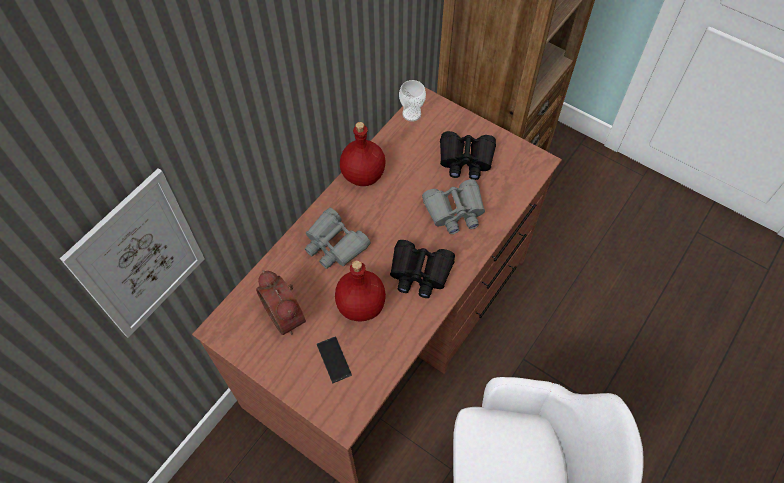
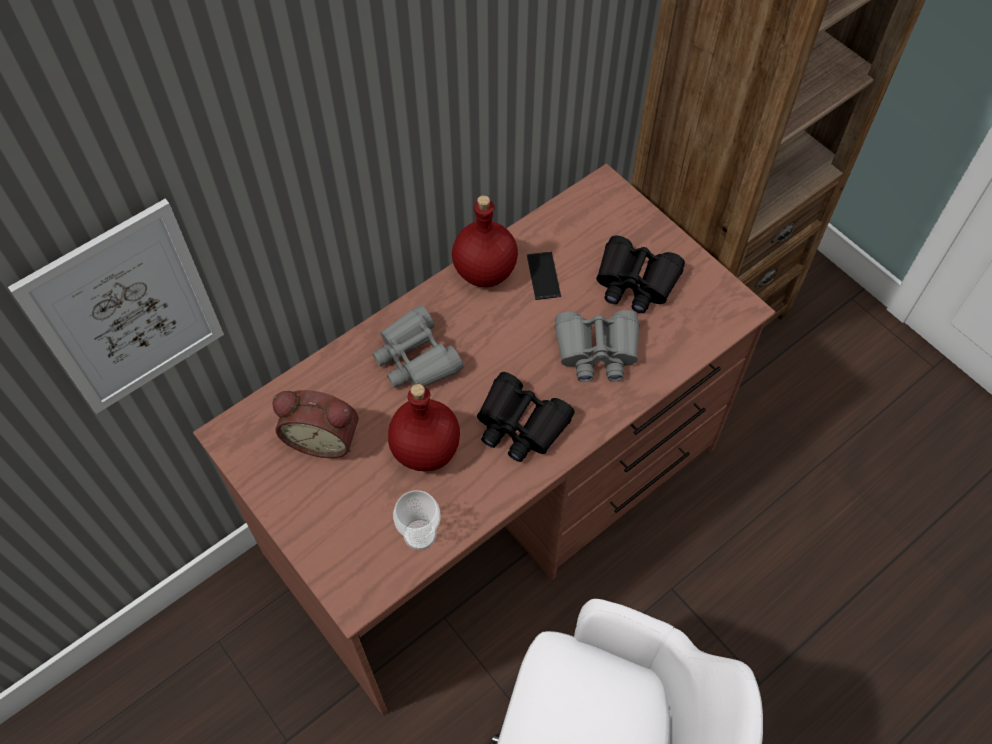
camera: 15 degrees right, 0 degrees up
(287, 314) = (324, 437): alarm clock -> alarm clock turned 60 degrees counterclockwise
(334, 359) = (366, 513): phone -> phone (543, 276)
(411, 114) = (579, 201): cup -> cup (420, 534)

